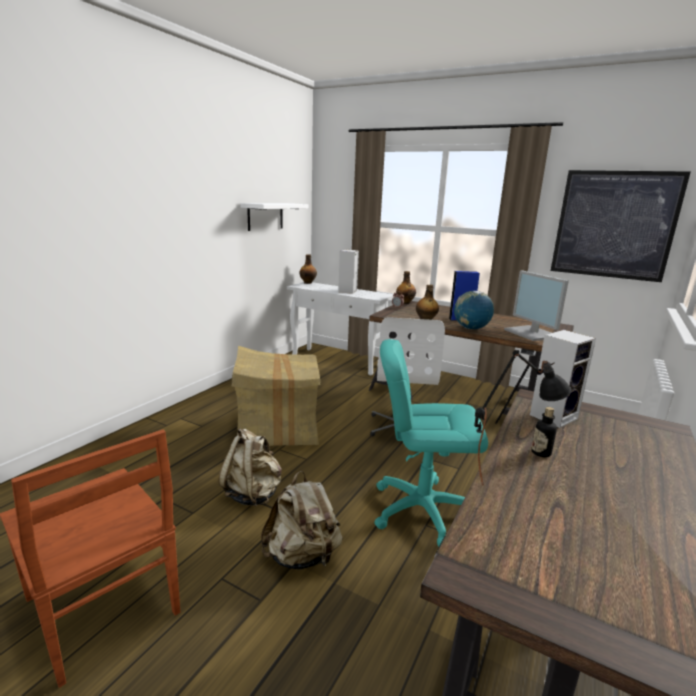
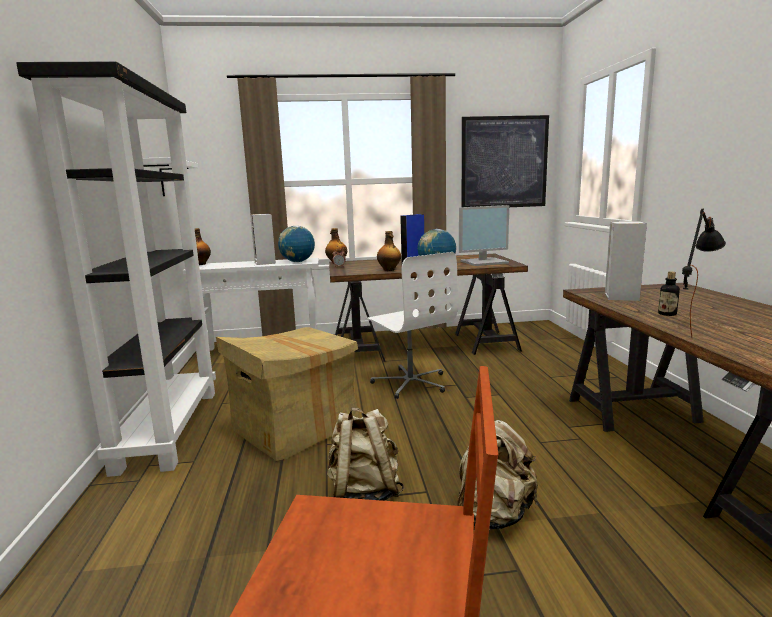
camera: 35 degrees left, 5 degrees down
(217, 398) = (168, 428): none -> black bookcase
(369, 295) = (297, 262): none -> globe
(421, 510) = (521, 433): turquoise office chair -> none
(532, 333) = (484, 262): monitor -> monitor turned 45 degrees counterclockwise

